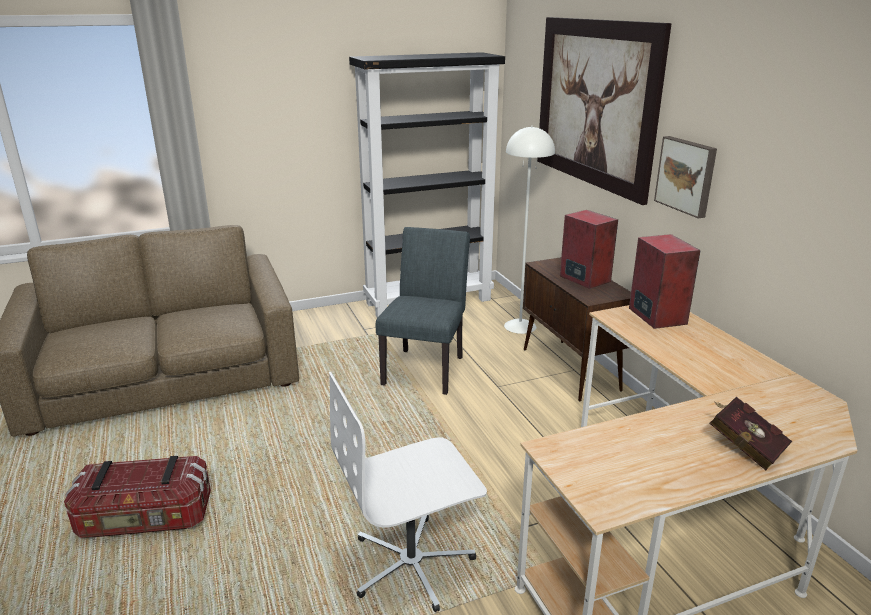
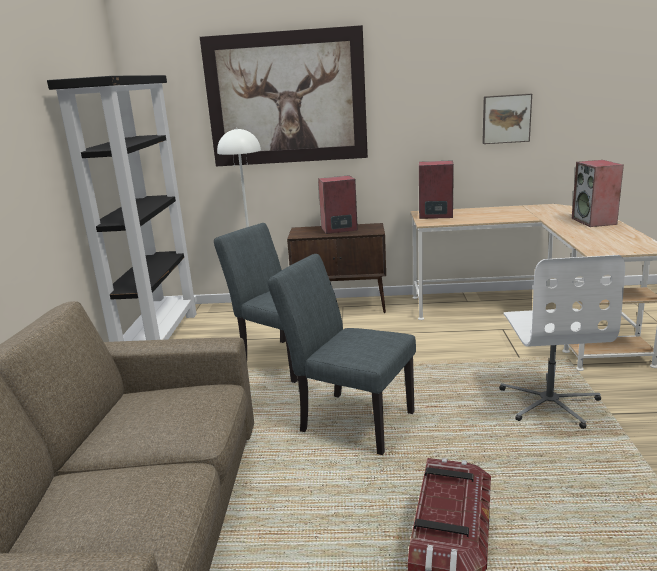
camera: 65 degrees left, 5 degrees down
(327, 429) = (349, 420): none -> grey chair
(687, 175) = (402, 125): picture -> picture (506, 118)
(743, 446) = (594, 221): red book -> speaker

